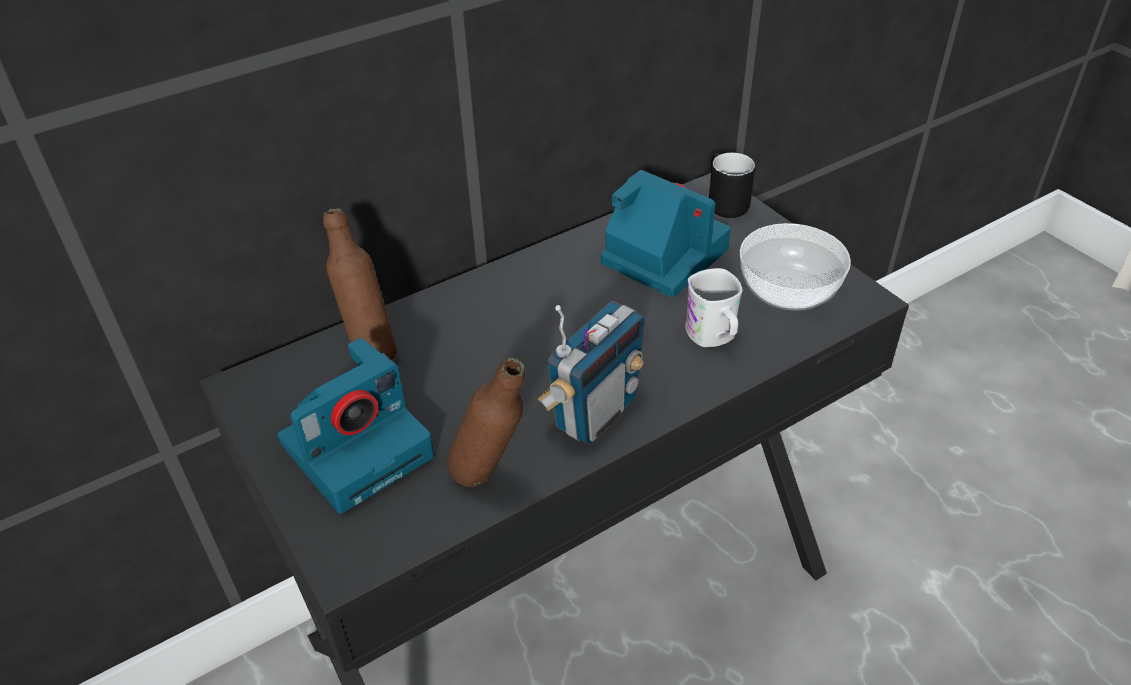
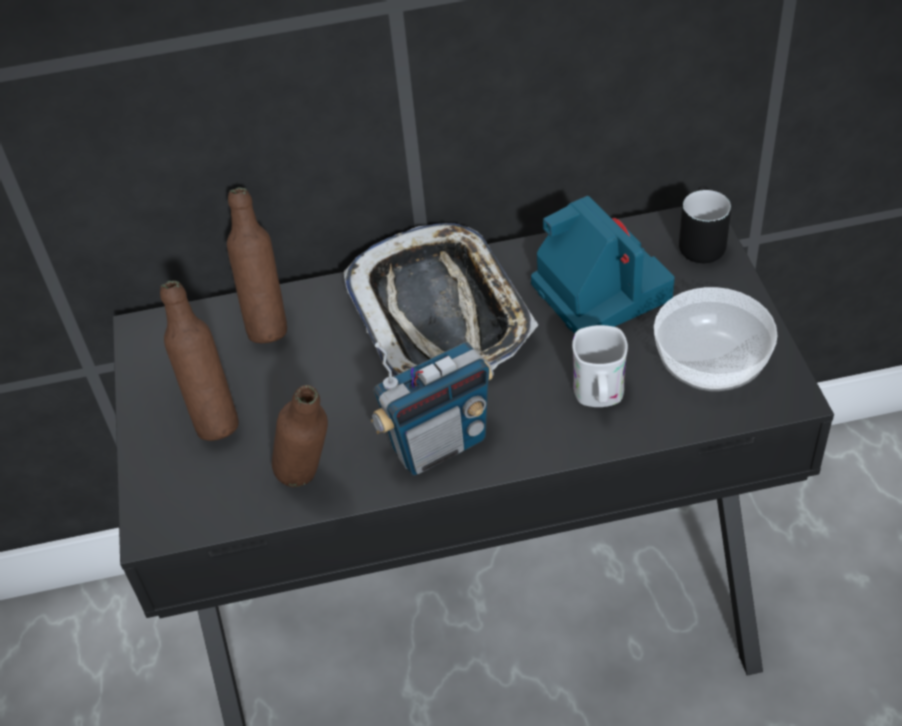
camera: 25 degrees right, 5 degrees up
(358, 447) = (214, 419): camera -> brown bottle
(533, 304) = (440, 314): none -> tray

